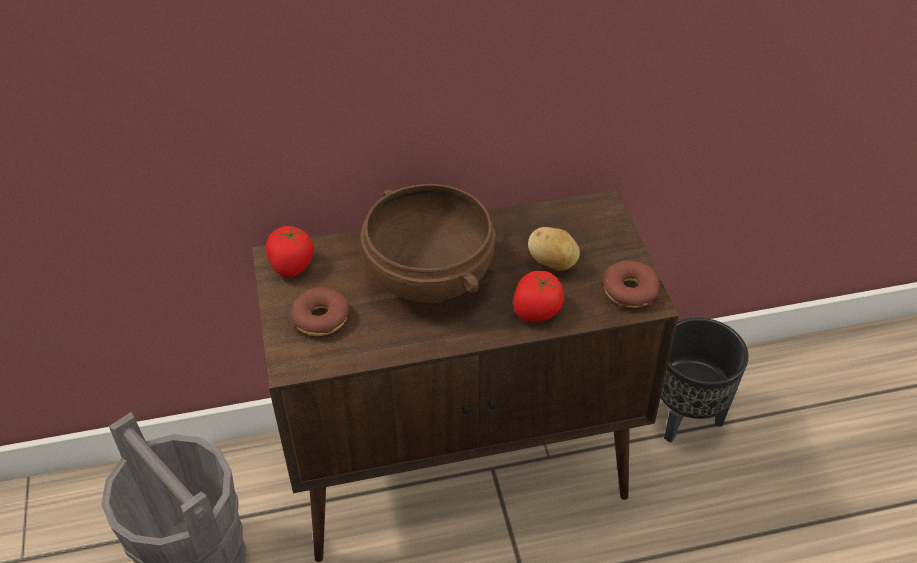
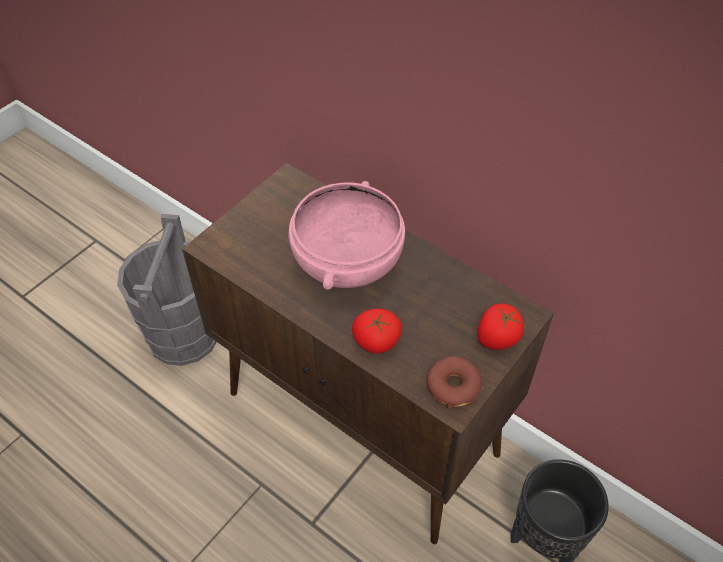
camera: 50 degrees right, 5 degrees up
(291, 266) = (288, 190): tomato -> tomato (497, 338)
(321, 318) = (258, 234): donut -> none
(427, 278) = (346, 262): brown bowl -> pink bowl
(553, 263) = (432, 322): potato -> none

